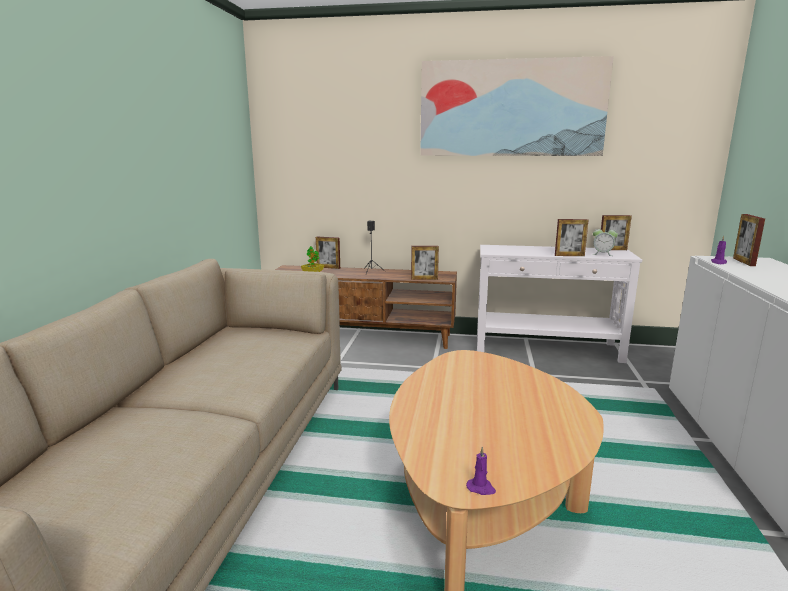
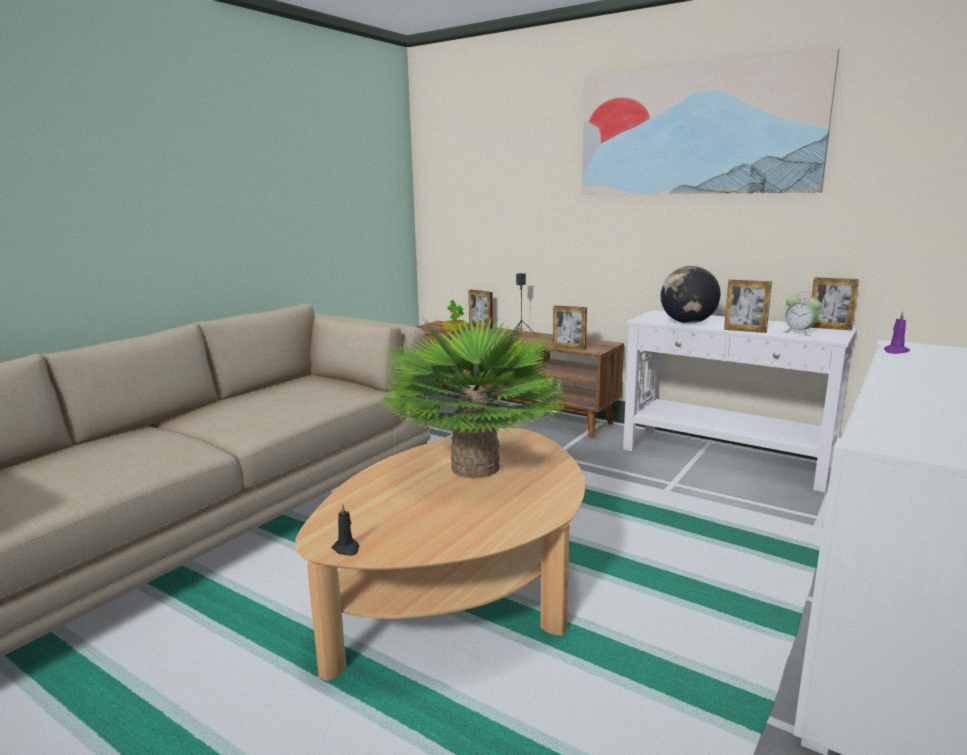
camera: 25 degrees right, 0 degrees up
(479, 390) = (475, 468): none -> potted plant
(481, 488) = (346, 549): purple candle -> black candle
(523, 252) = (687, 322): none -> globe
(743, 262) = (942, 354): picture frame -> none

